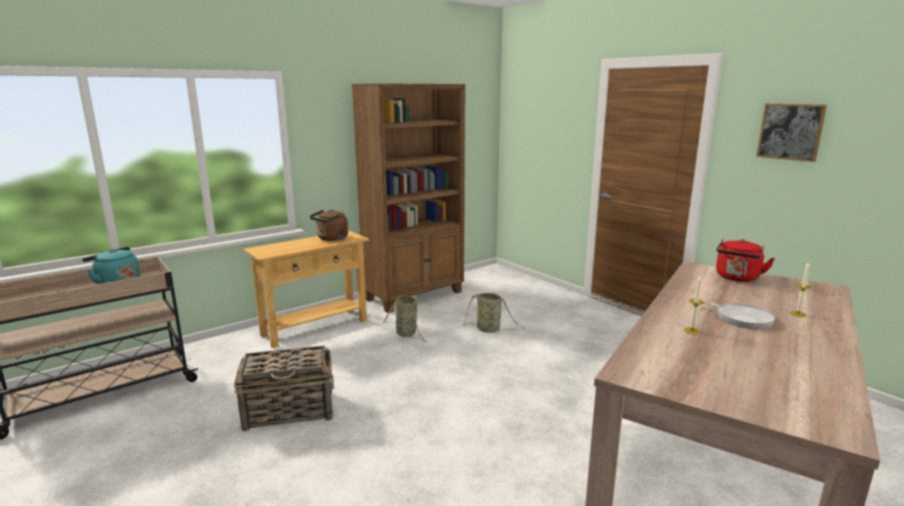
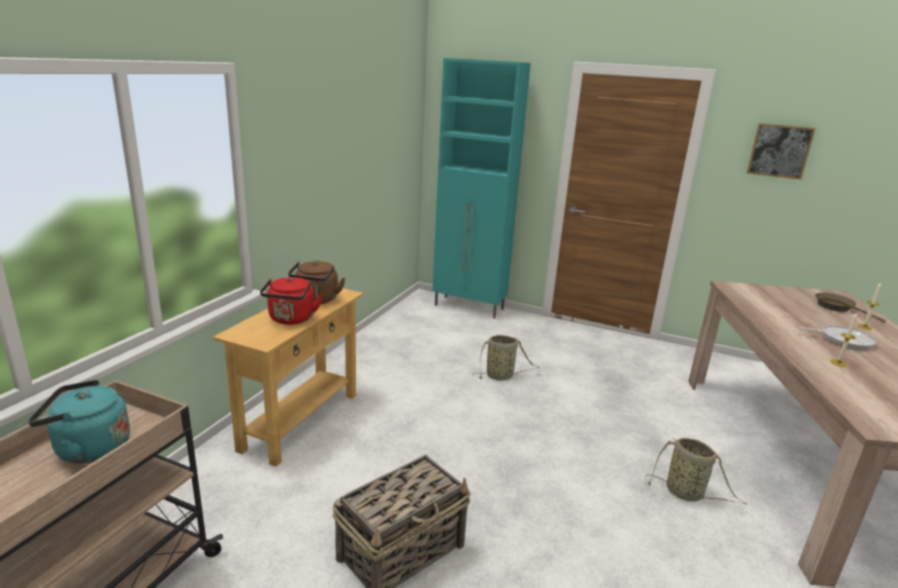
camera: 30 degrees left, 5 degrees up
(407, 334) = (423, 403): basket -> basket (686, 493)
(415, 295) = (375, 347): brown bookcase -> none
(523, 281) = (469, 307): none -> turquoise cabinet
(737, 278) = (775, 295): red kettle -> red kettle (291, 319)
(798, 296) = (837, 307): none -> brown frying pan

